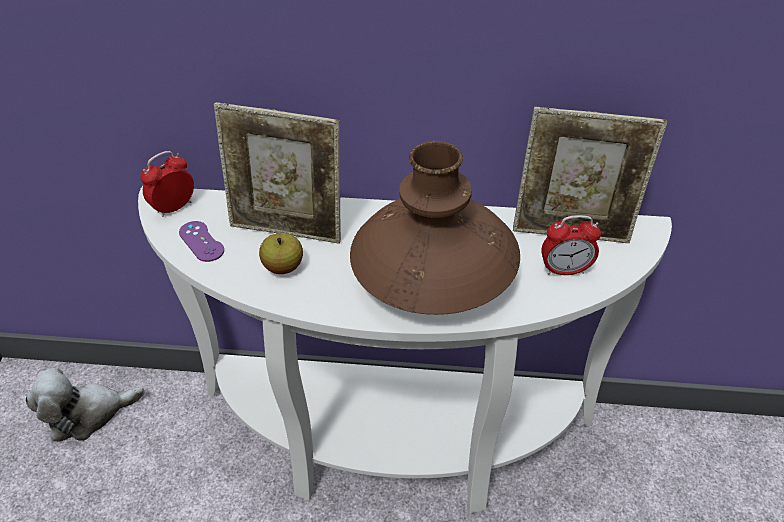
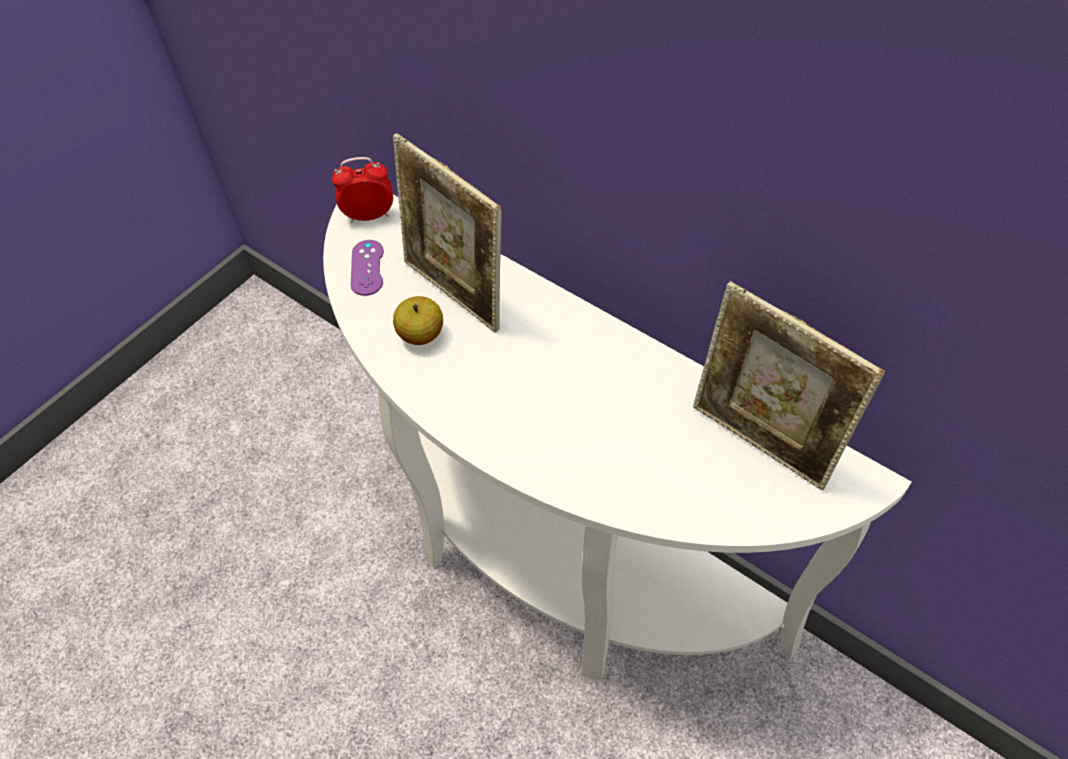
camera: 35 degrees right, 10 degrees up
(87, 414) = (292, 370): plush toy -> none
(433, 274) = (562, 417): brown vase -> none
(564, 270) = (712, 486): alarm clock -> none

